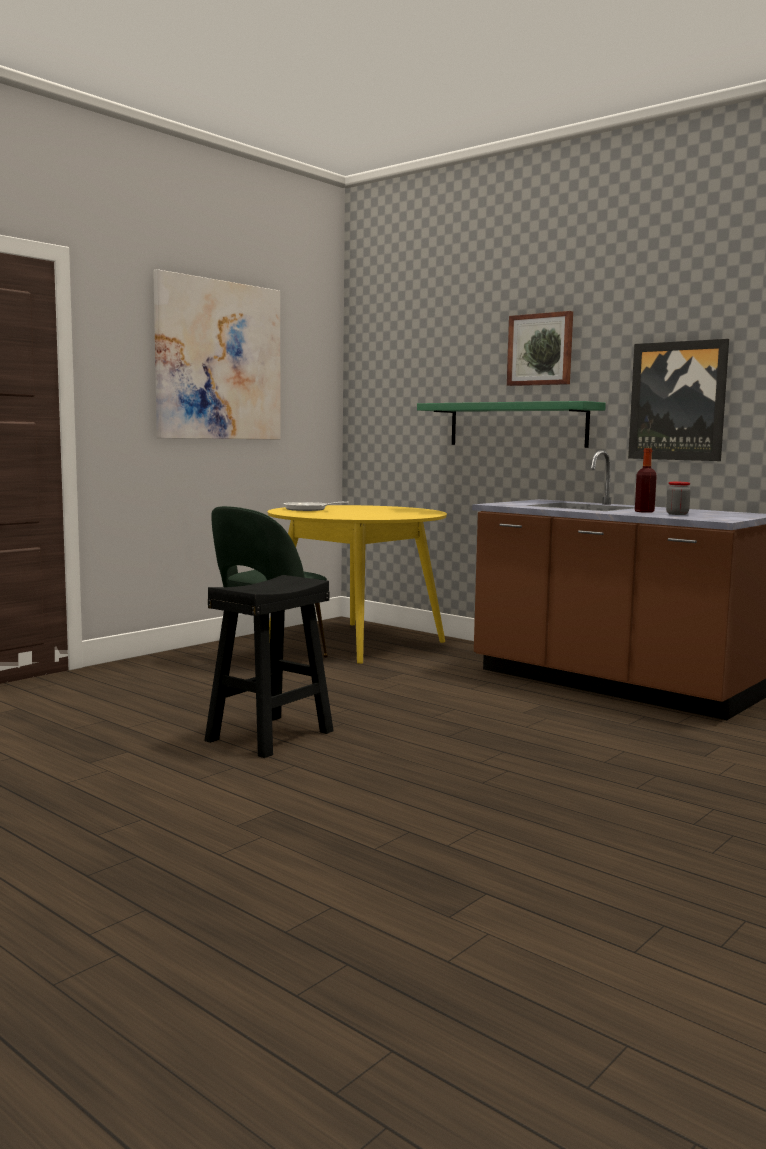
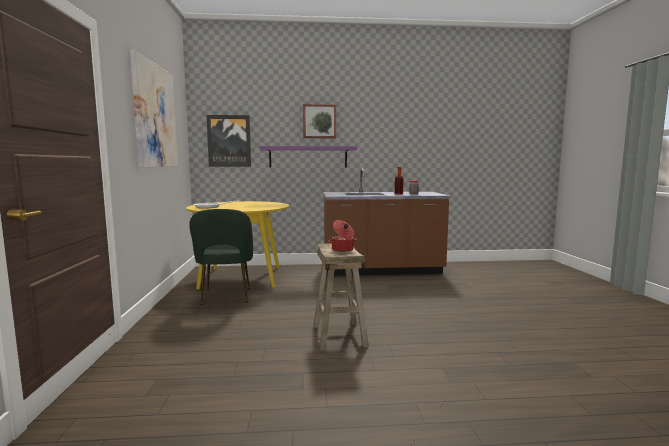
camera: 45 degrees left, 0 degrees up
(270, 736) = (340, 335): black stool -> beige stool
(276, 586) = (342, 250): none -> cooking pot
(517, 425) = (308, 157): green shelf -> purple shelf
(678, 401) = (387, 147): picture -> picture (229, 141)

